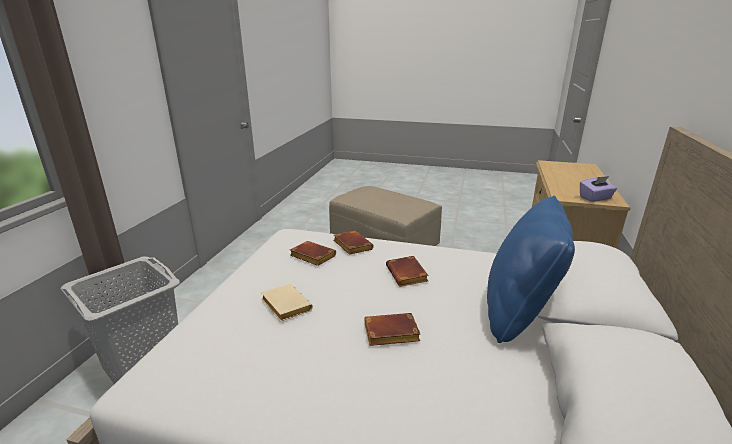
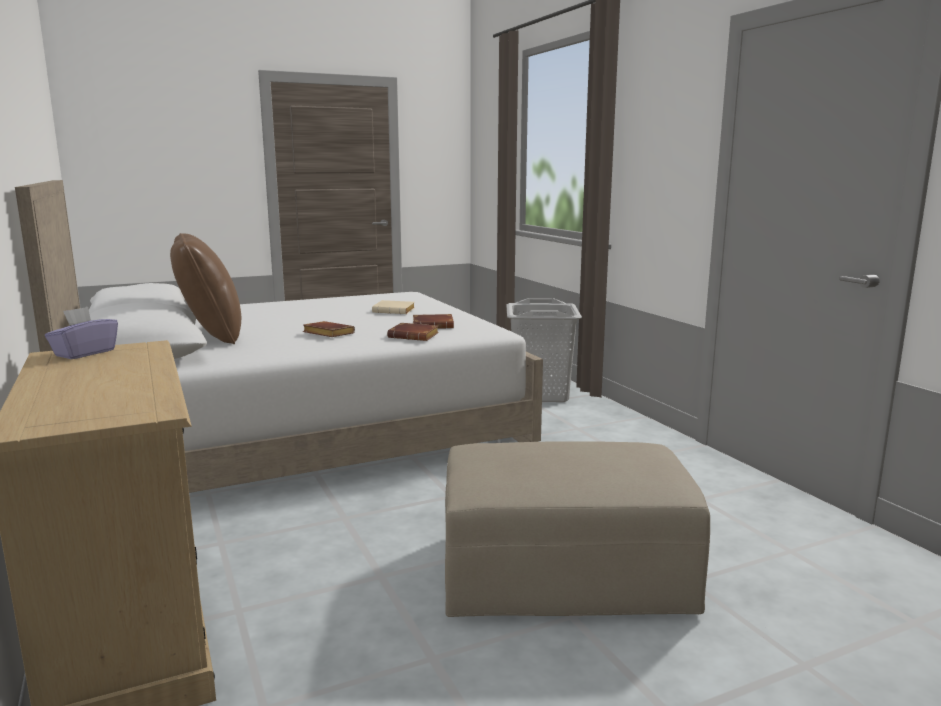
camera: 140 degrees right, 10 degrees down
(390, 334) = (304, 316): brown book -> none
(518, 313) = (210, 336): blue pillow -> brown pillow

